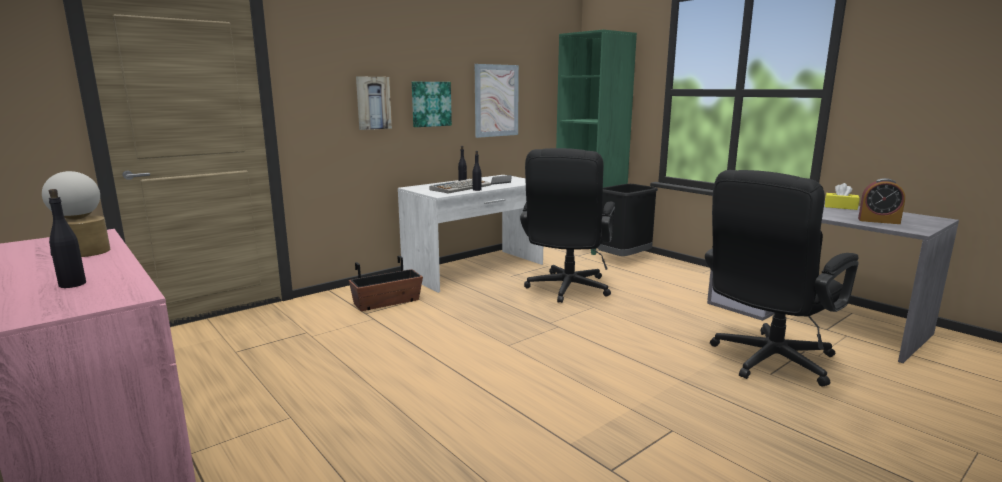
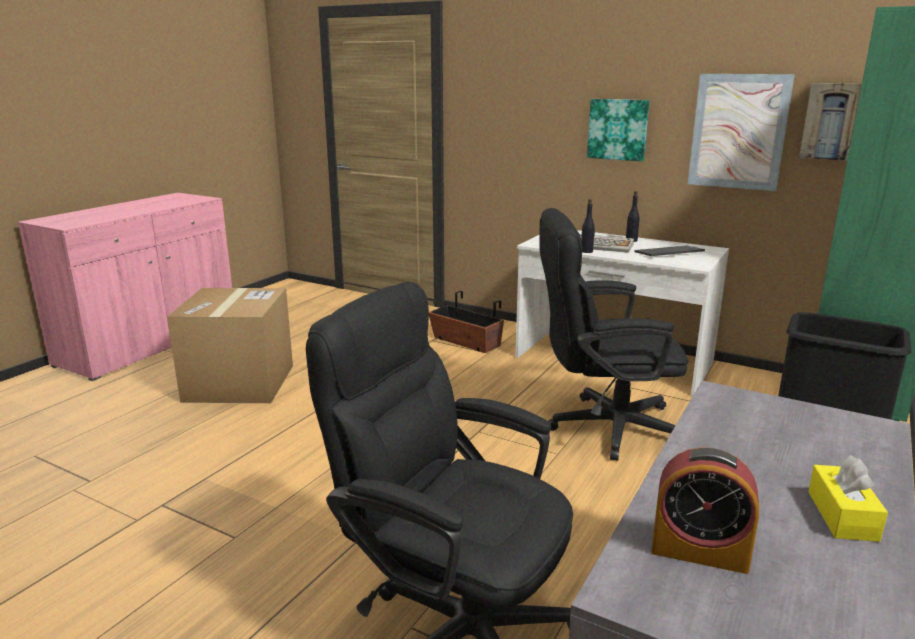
camera: 70 degrees right, 5 degrees up
(72, 284) = (94, 215): black bottle -> none
(85, 251) = (162, 205): table lamp -> none
(357, 416) = (239, 383): none -> cardboard box
(373, 103) = (540, 123): picture -> picture (832, 121)
(878, 221) = (699, 551): alarm clock -> alarm clock turned 75 degrees counterclockwise

